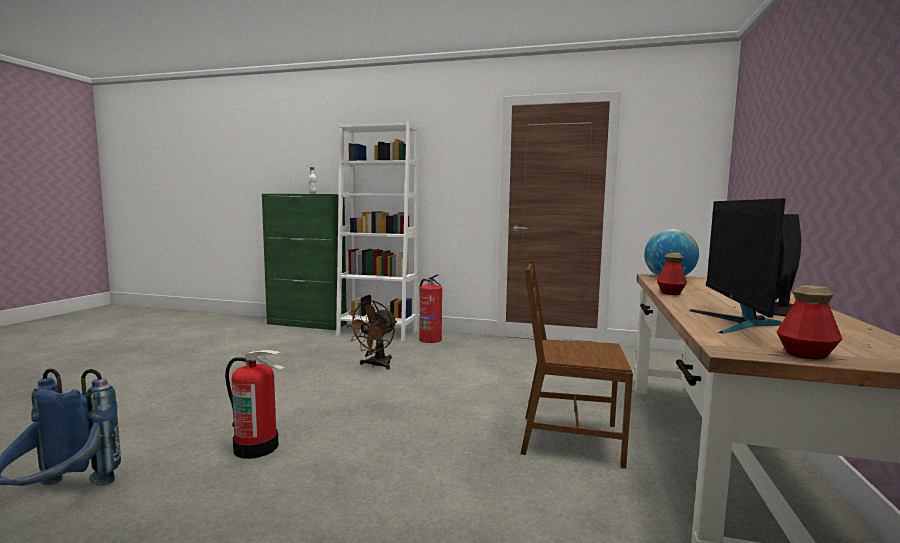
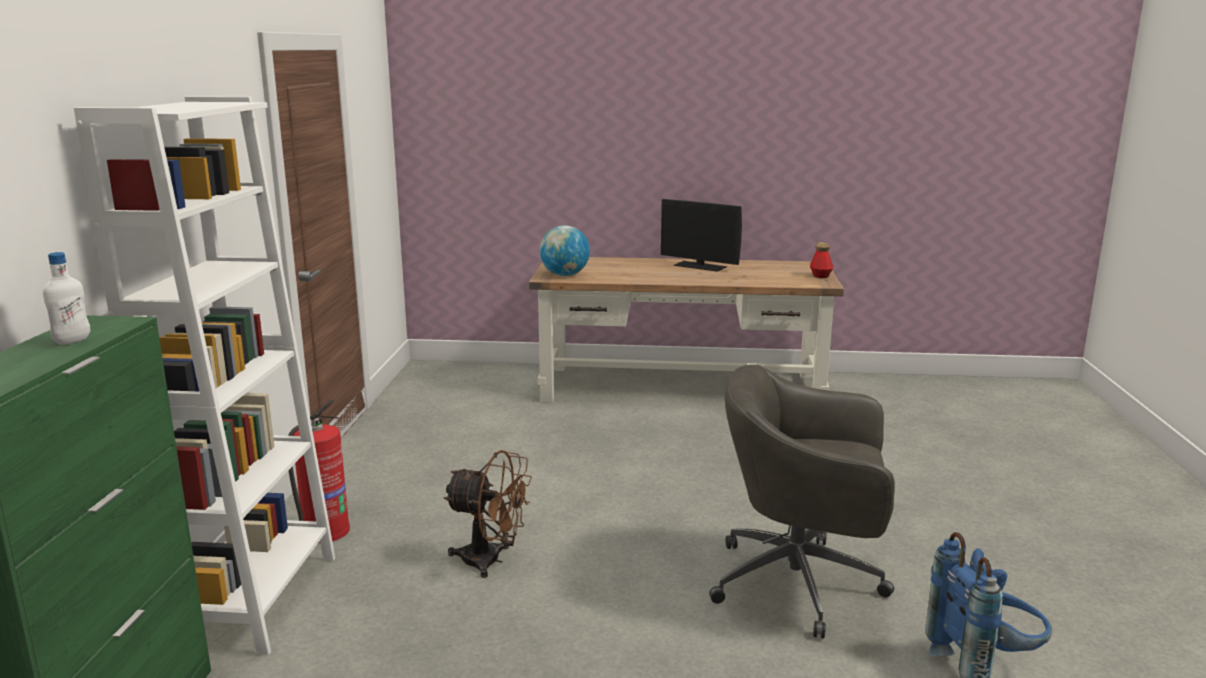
camera: 100 degrees left, 10 degrees up
(257, 447) = (801, 584): fire extinguisher -> grey office chair
(569, 439) = (676, 433): brown chair -> none
(670, 293) = (655, 280): bottle -> none
(736, 323) = (757, 278): monitor -> none

